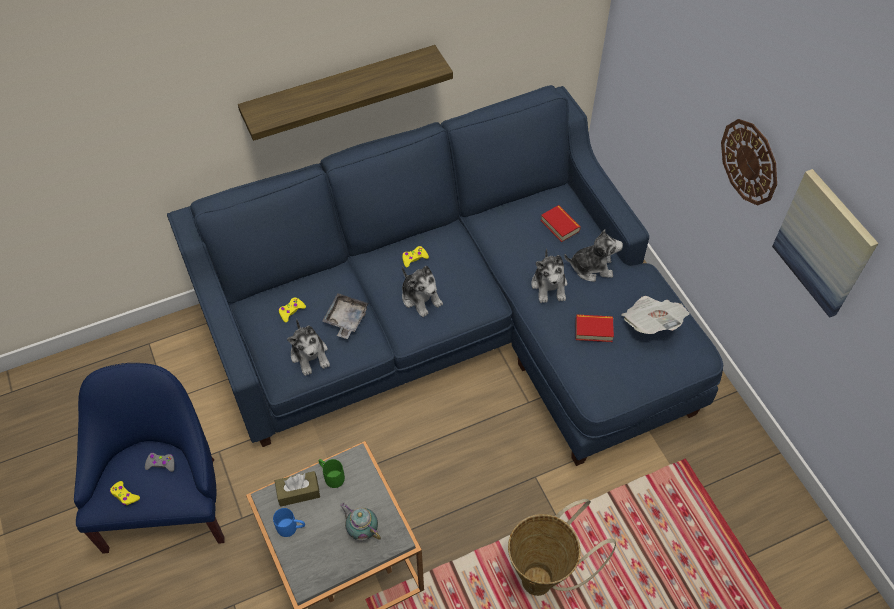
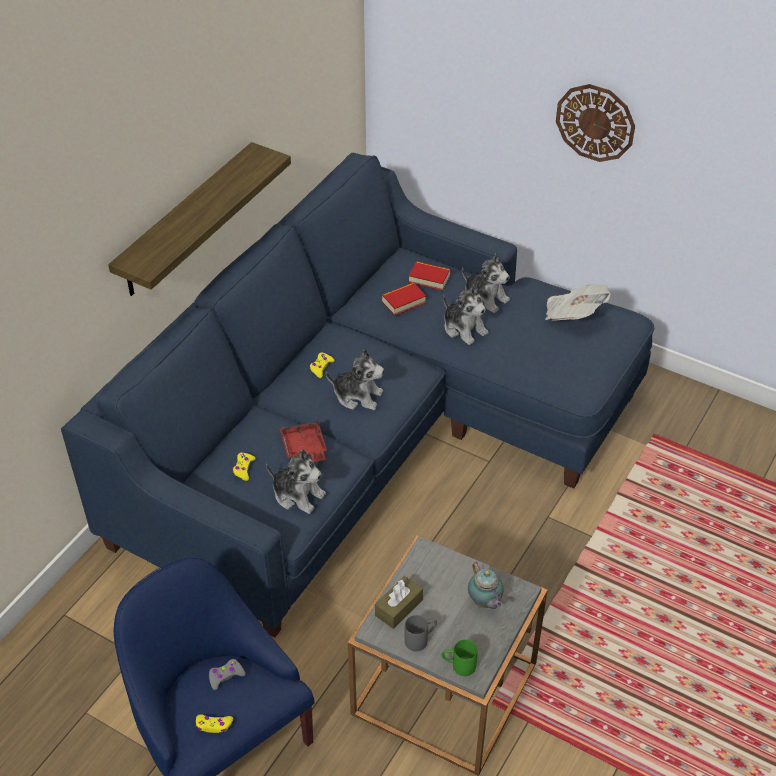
camera: 35 degrees left, 10 degrees down
(291, 528) = (421, 639): blue mug -> grey mug
(331, 476) = (416, 577): green mug -> green mug (458, 666)
(346, 319) = (304, 448): grey tray -> red tray
(362, 530) = (485, 603): teapot -> teapot turned 120 degrees counterclockwise
(544, 578) = (626, 590): basket -> none
(591, 267) = (485, 298): plush toy -> plush toy turned 75 degrees clockwise
(593, 330) = (533, 343): book -> book (403, 302)
(824, 243) = (705, 151): picture -> none

